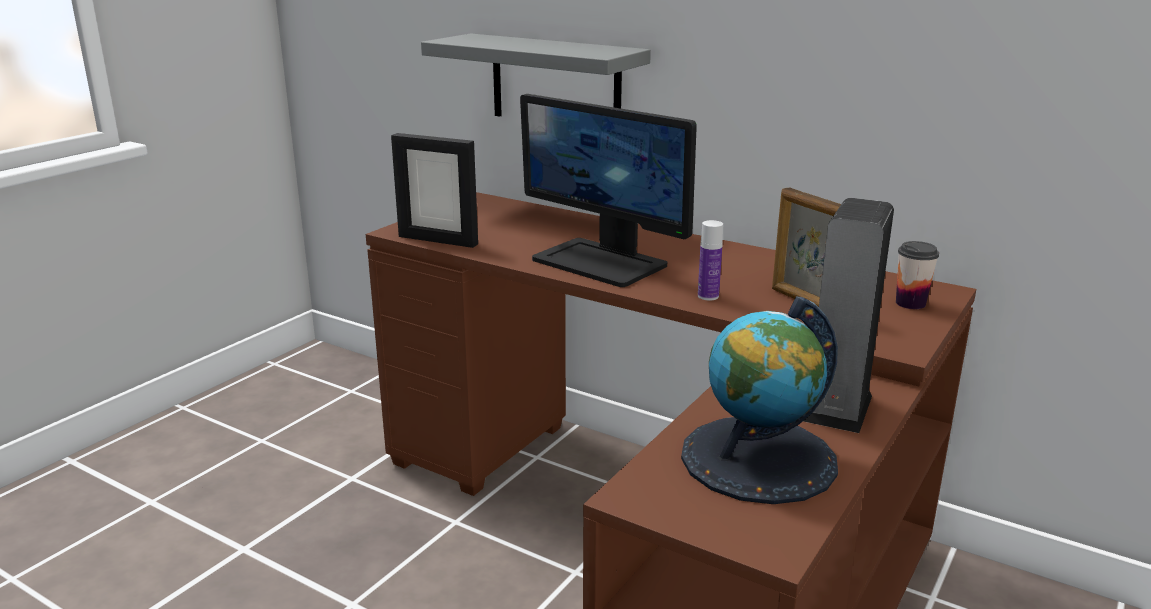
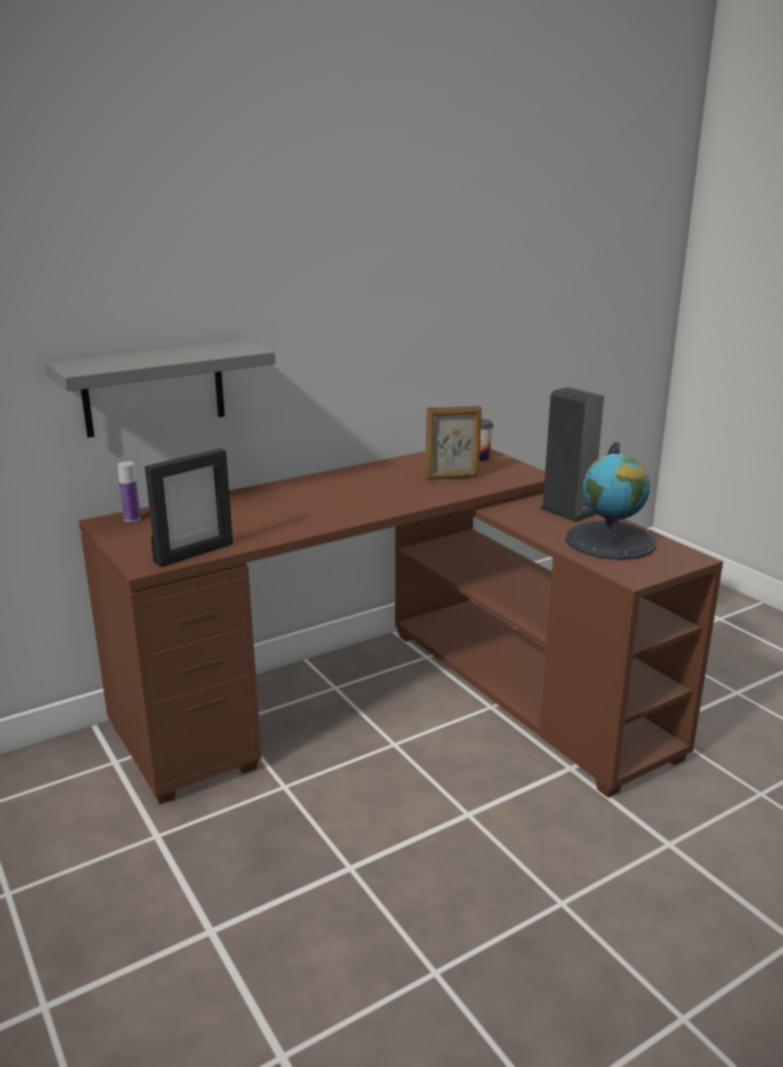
camera: 65 degrees left, 0 degrees up
(602, 262) = (324, 510): monitor -> none
(708, 296) = (420, 496): bottle -> bottle (132, 519)

